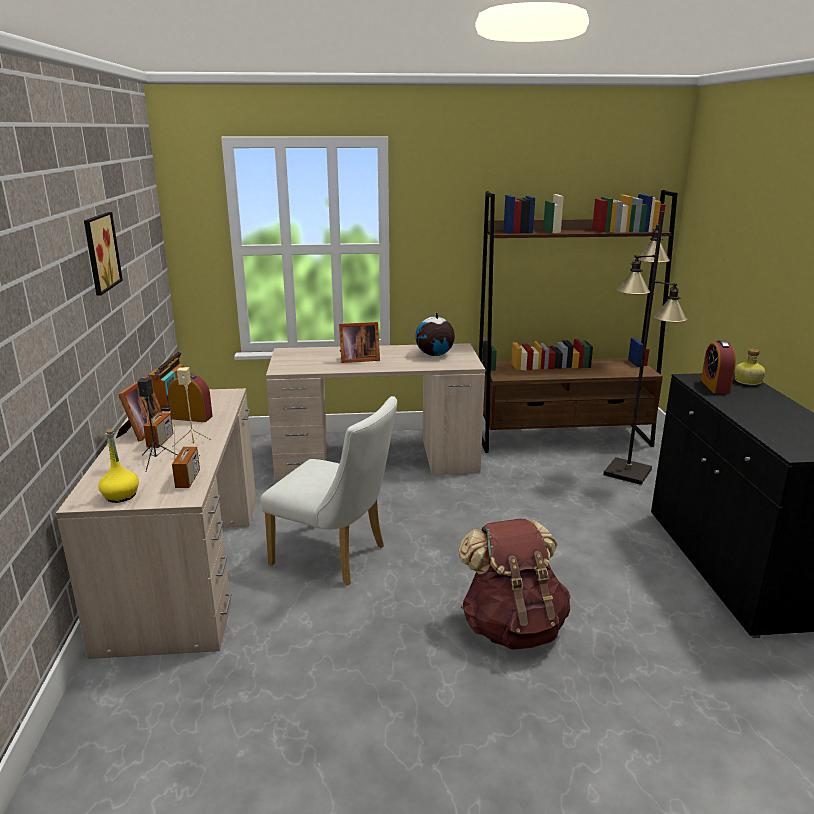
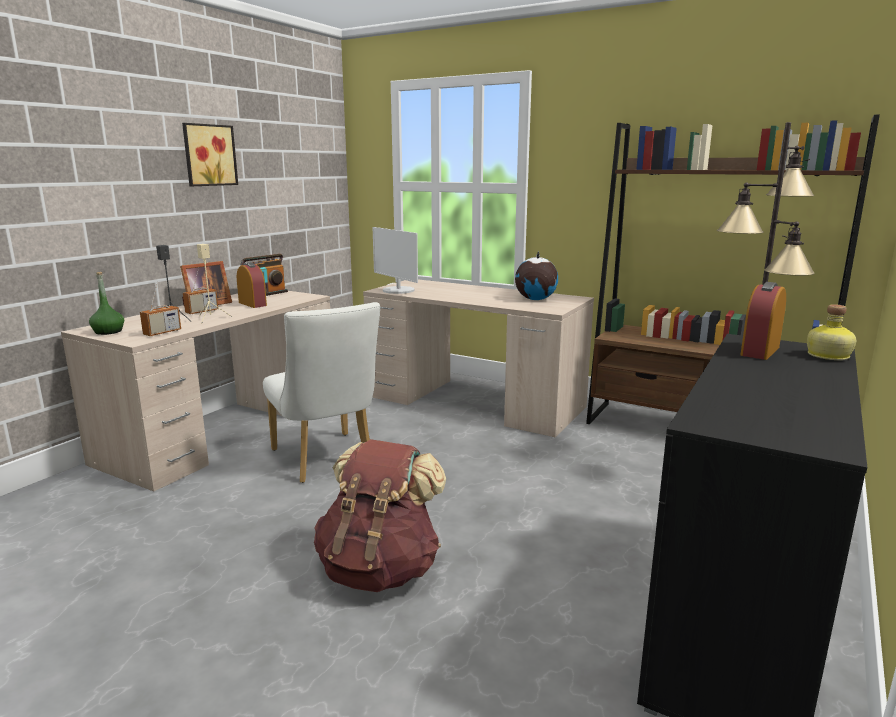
camera: 35 degrees right, 5 degrees down
(121, 496) = (108, 332): yellow bottle -> green bottle
(298, 367) = (398, 290): none -> monitor
(357, 359) = (458, 293): picture frame -> none

